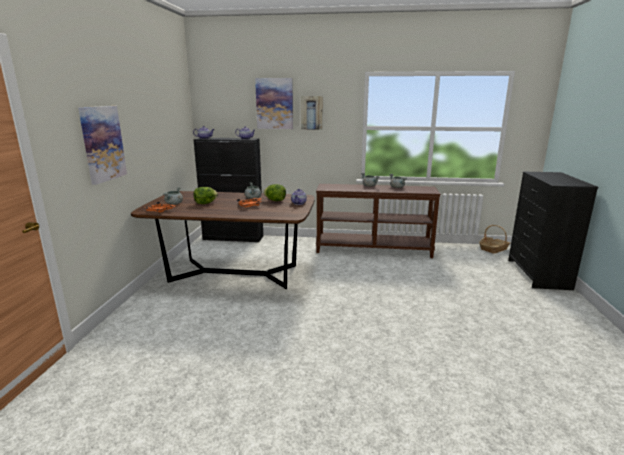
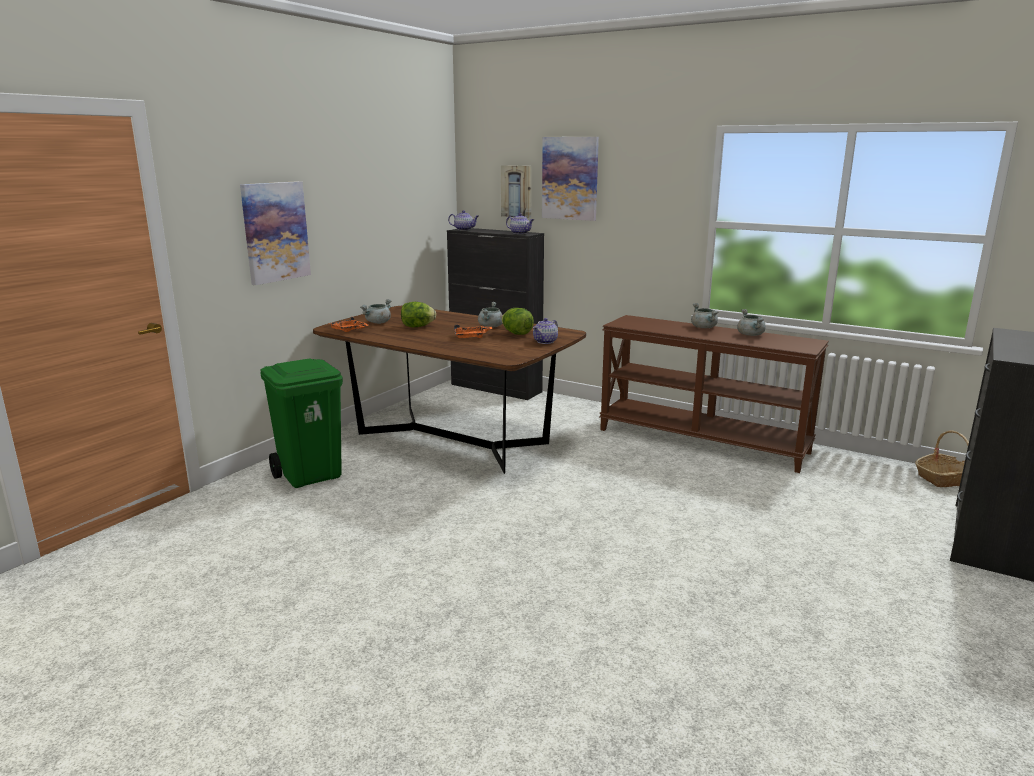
camera: 25 degrees right, 0 degrees up
(157, 318) = (311, 475): none -> green trash can
(311, 113) = (626, 195): picture -> picture (517, 191)

